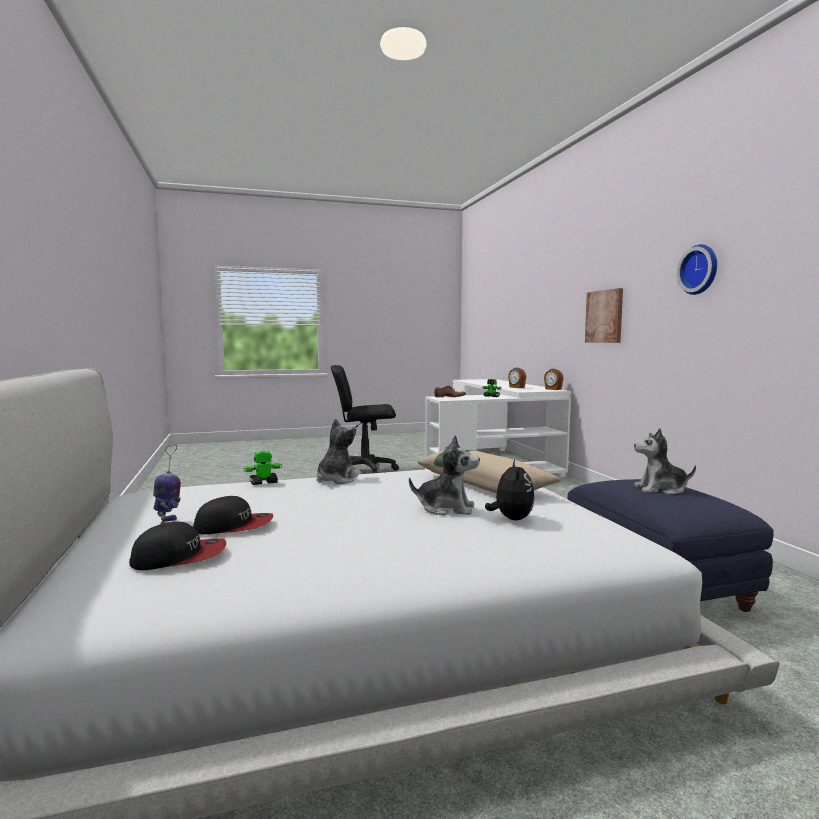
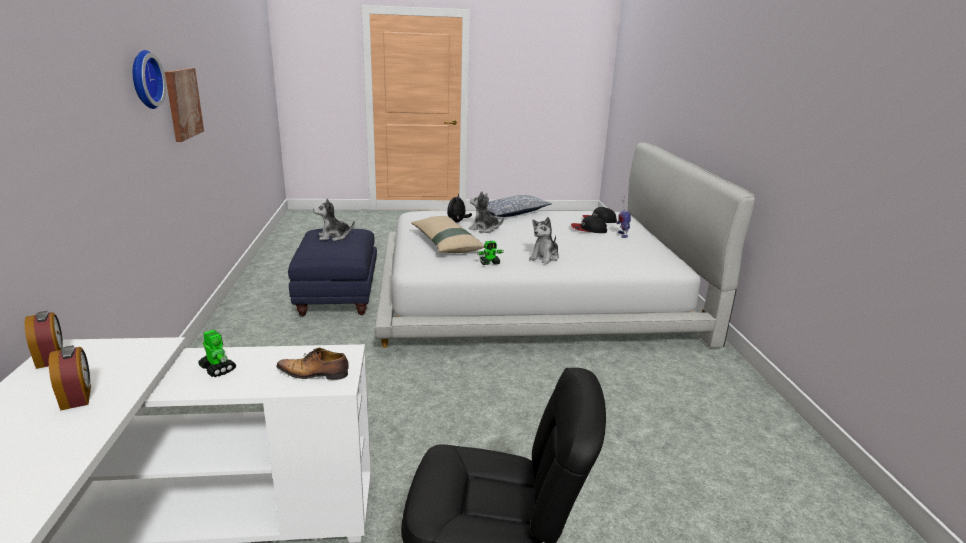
camera: 170 degrees left, 15 degrees up
(263, 483) = (595, 259): toy robot -> toy robot (490, 263)
(409, 558) = (512, 213): none -> pillow
(604, 316) = (57, 161): picture -> picture (182, 103)
(661, 489) = (334, 237): plush toy -> plush toy turned 150 degrees clockwise

